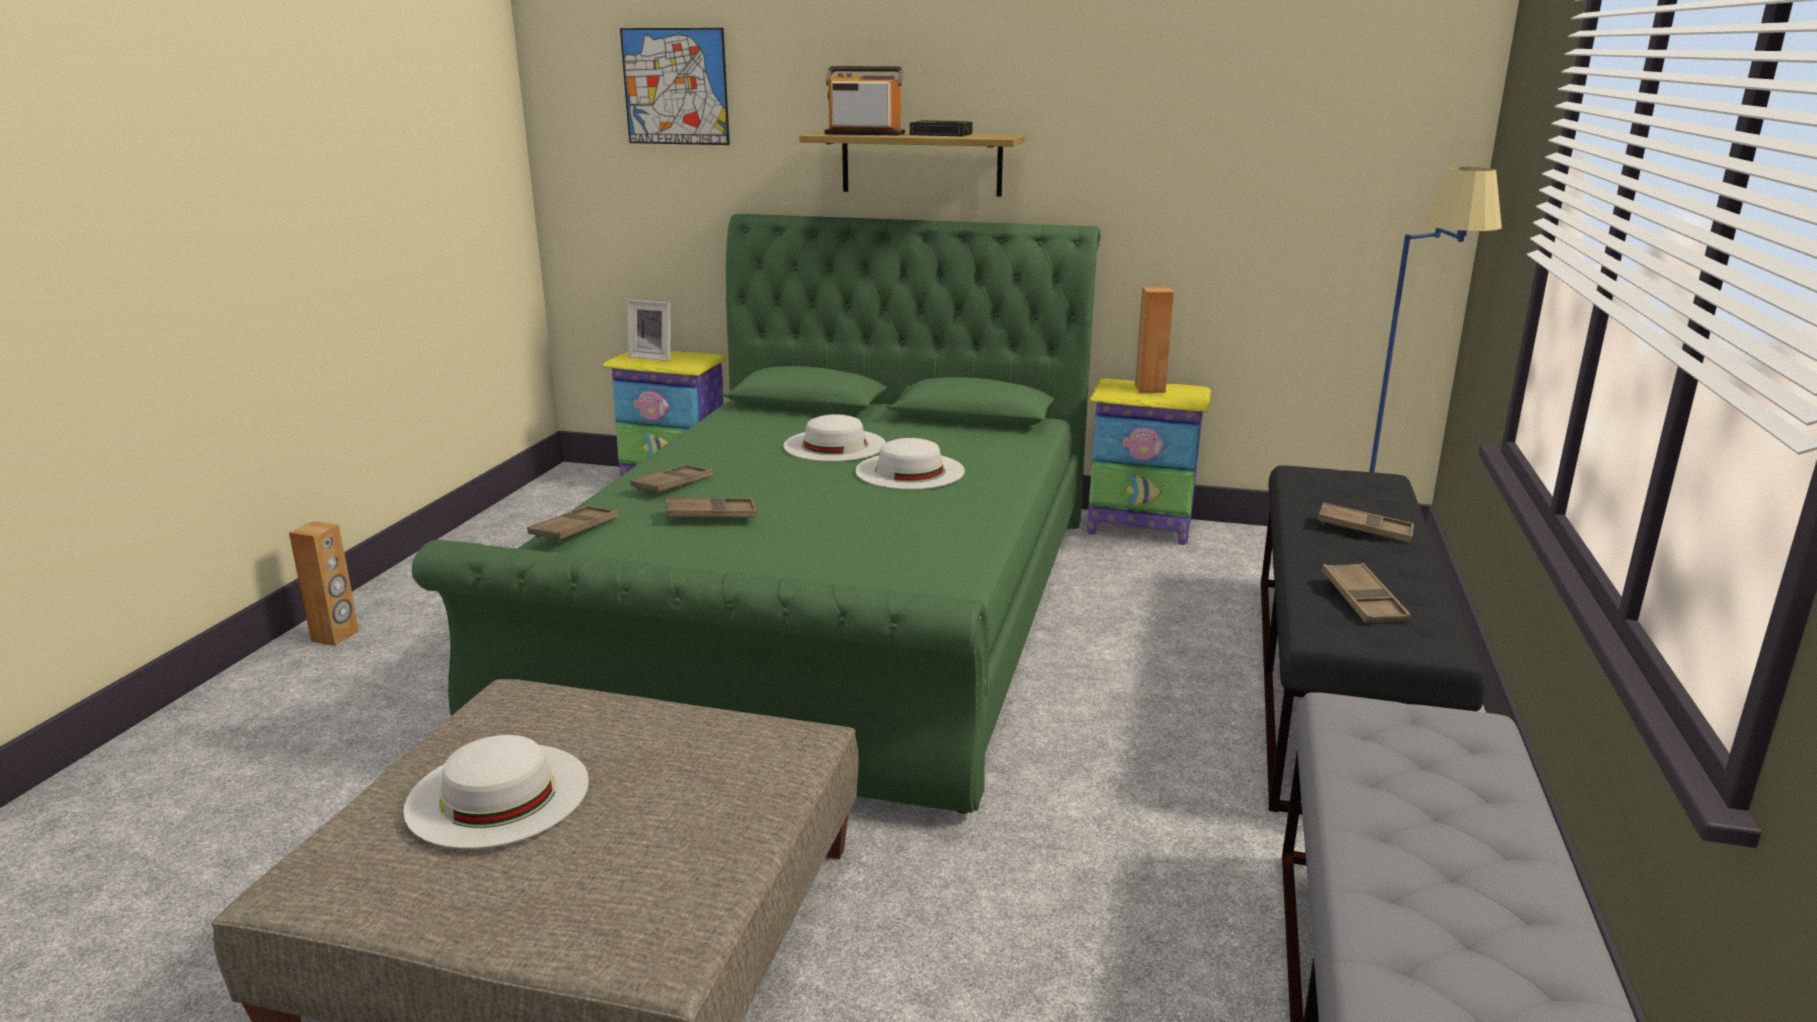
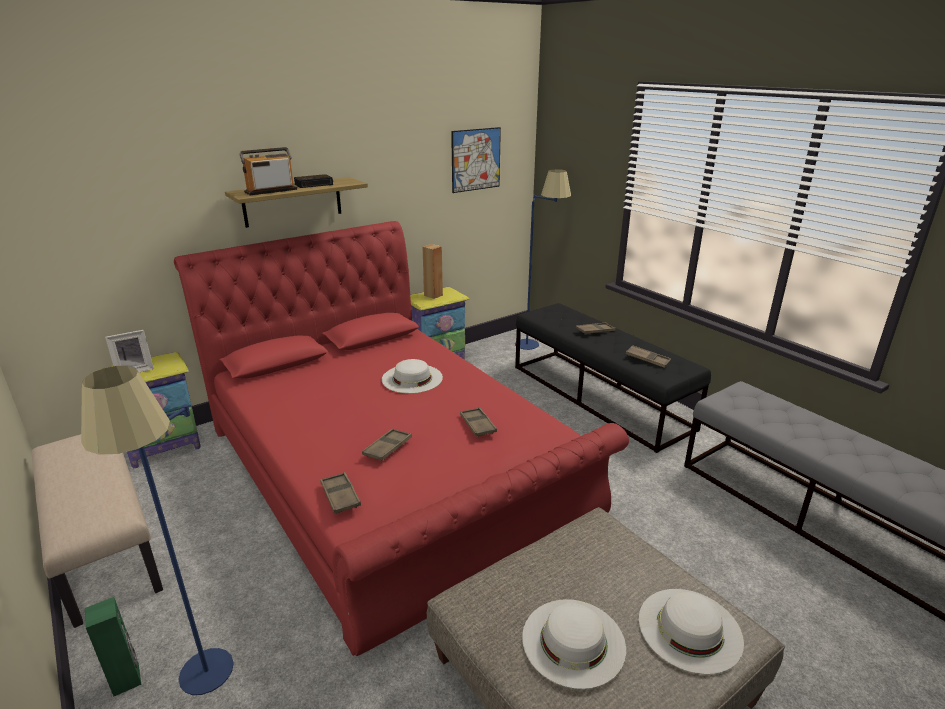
camera: 50 degrees left, 5 degrees up
(336, 636) = (127, 679): brown speaker -> green speaker
(354, 682) = (210, 690): none -> blue floor lamp
(493, 538) = (104, 547): none -> beige bench
(673, 485) = (322, 443): brown tray -> brown tray (477, 425)
(675, 86) = (101, 175): picture -> picture (476, 159)
(829, 608) = (388, 469): green bed -> red bed
(834, 445) = (346, 380): white hat -> white hat (689, 629)

